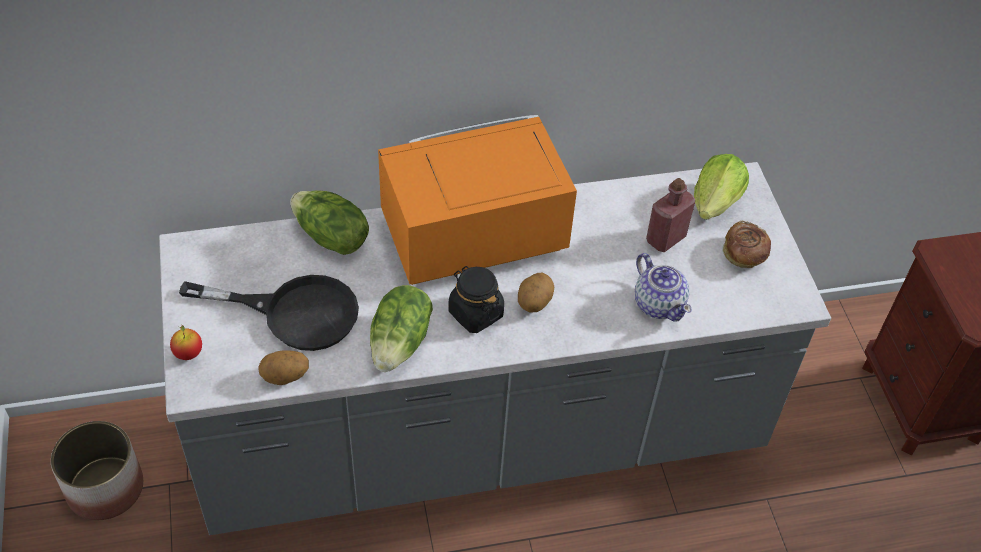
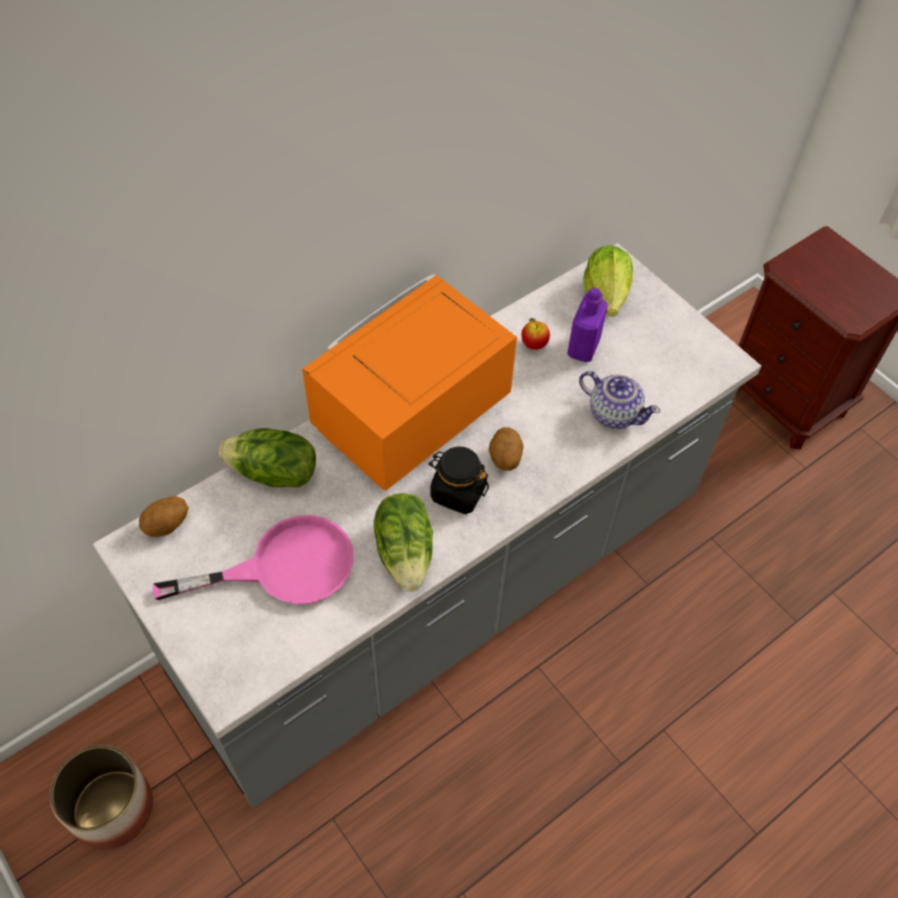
camera: 25 degrees left, 5 degrees up
(188, 353) = (200, 658): apple -> apple (534, 344)
(285, 377) = (314, 638): potato -> potato (167, 526)
(294, 313) = (283, 567): black frying pan -> pink frying pan
(665, 238) = (583, 347): red bottle -> purple bottle
(744, 255) = (658, 336): bread -> none

